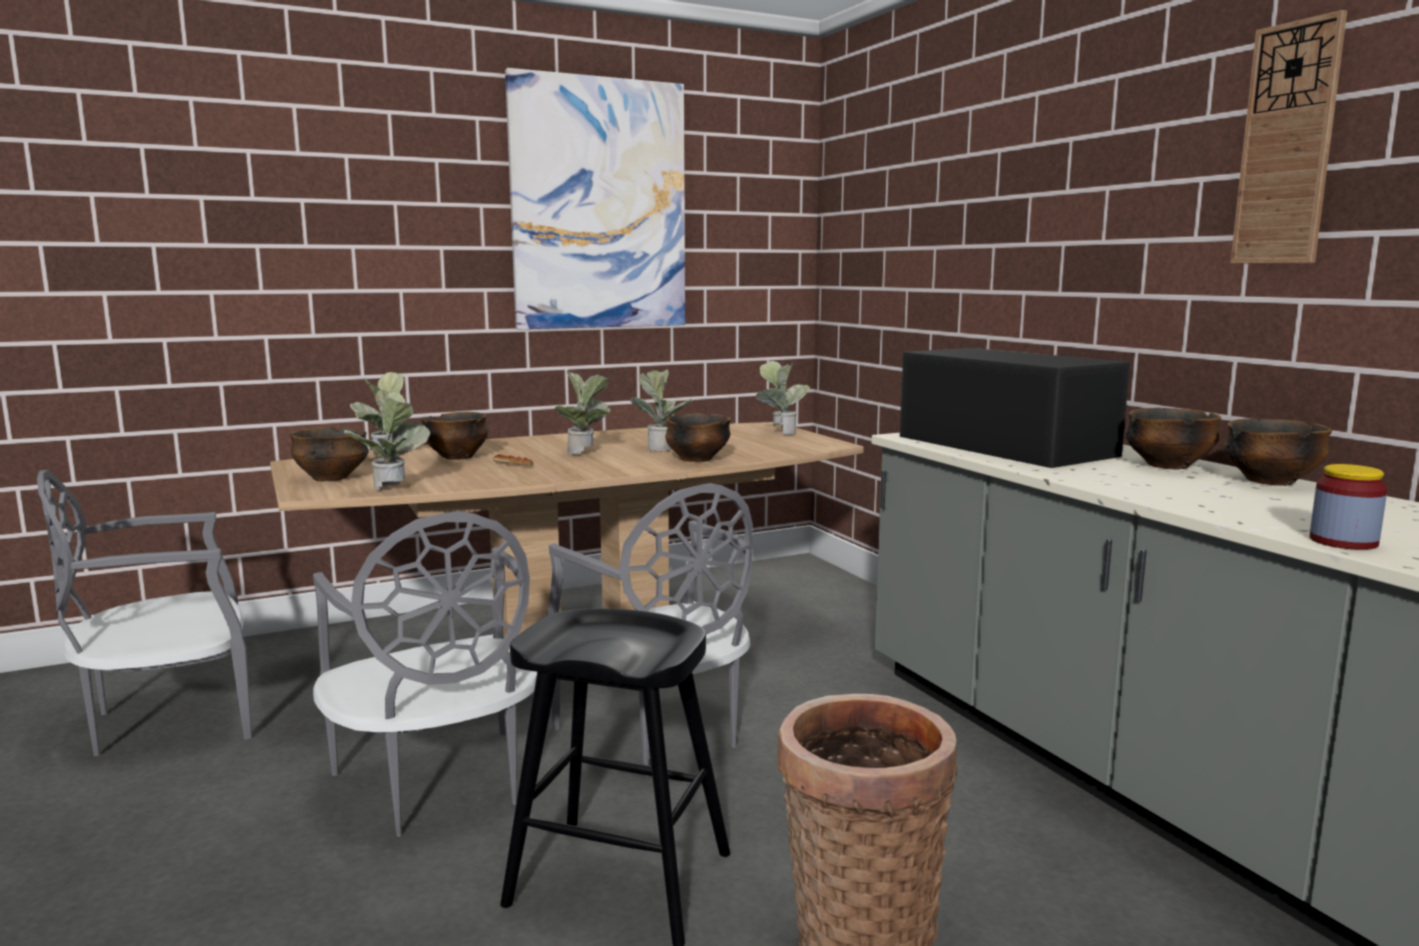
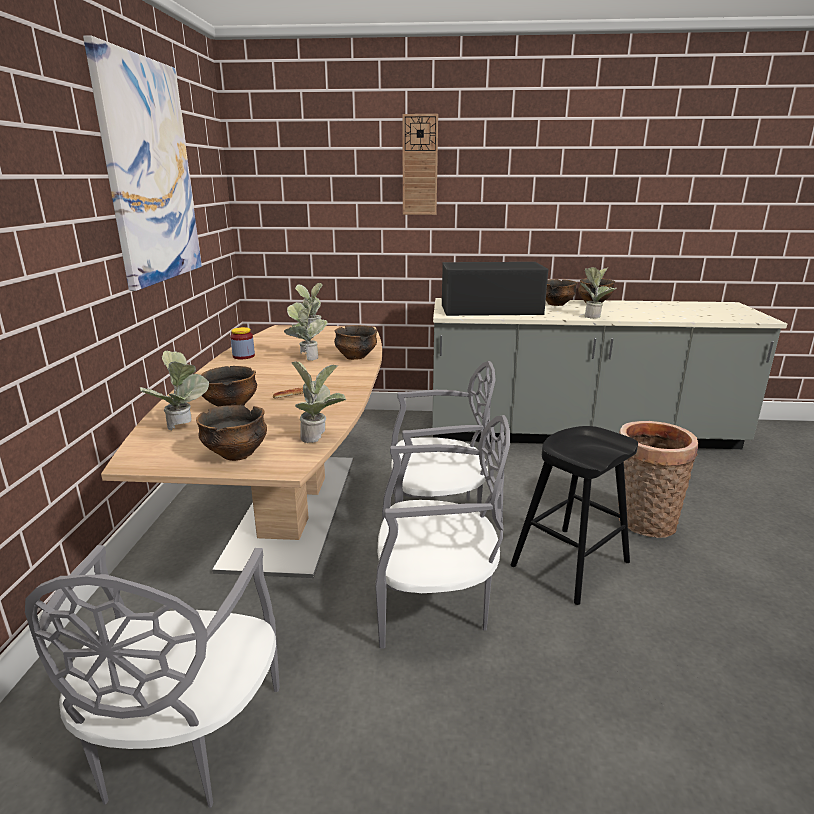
camera: 60 degrees left, 10 degrees up
(586, 453) = (288, 374): potted plant -> potted plant (594, 316)
(1287, 145) = (576, 165): wall clock -> wall clock (420, 165)
(1343, 542) = (680, 317): jar -> jar (243, 356)

